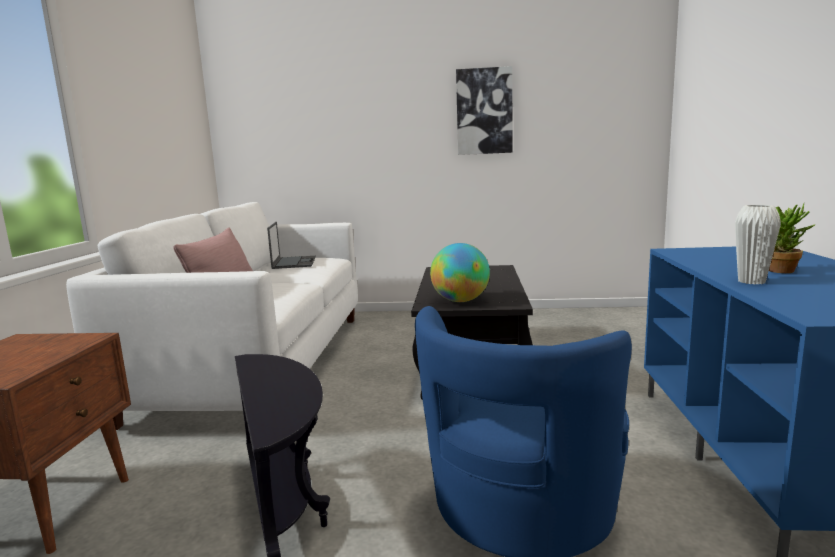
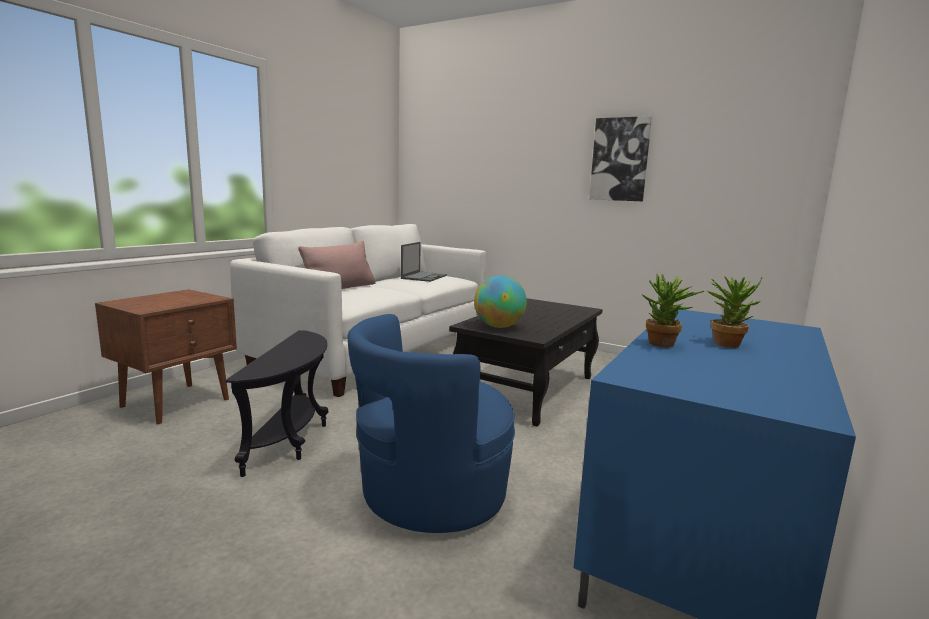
camera: 25 degrees right, 0 degrees up
(751, 281) = (664, 345): white vase -> potted plant

